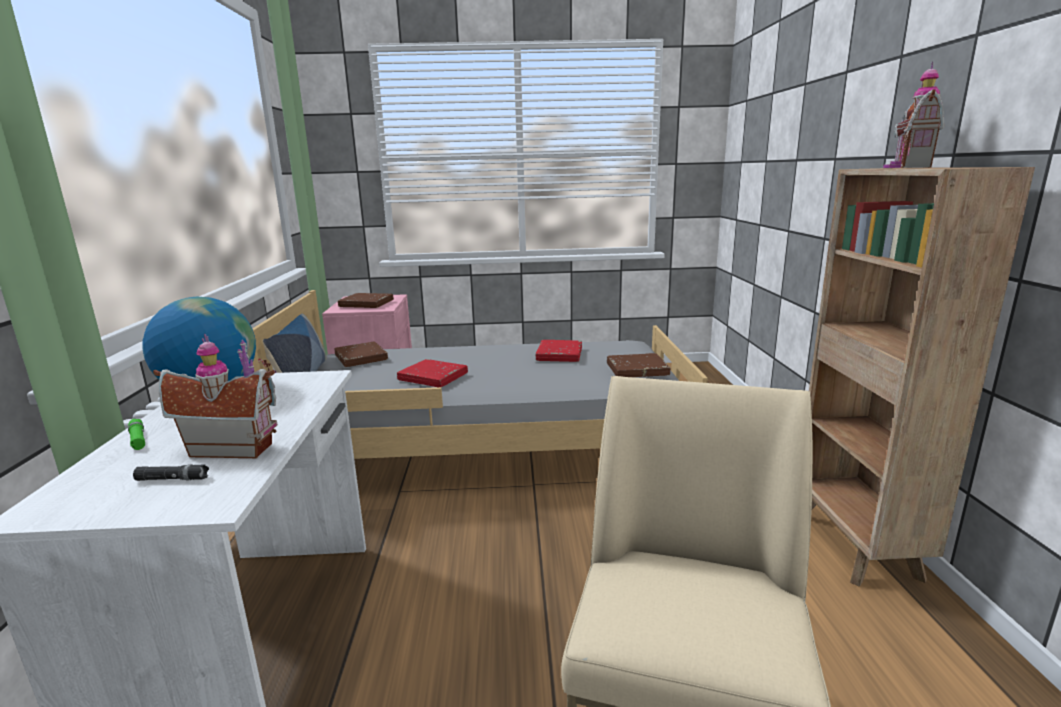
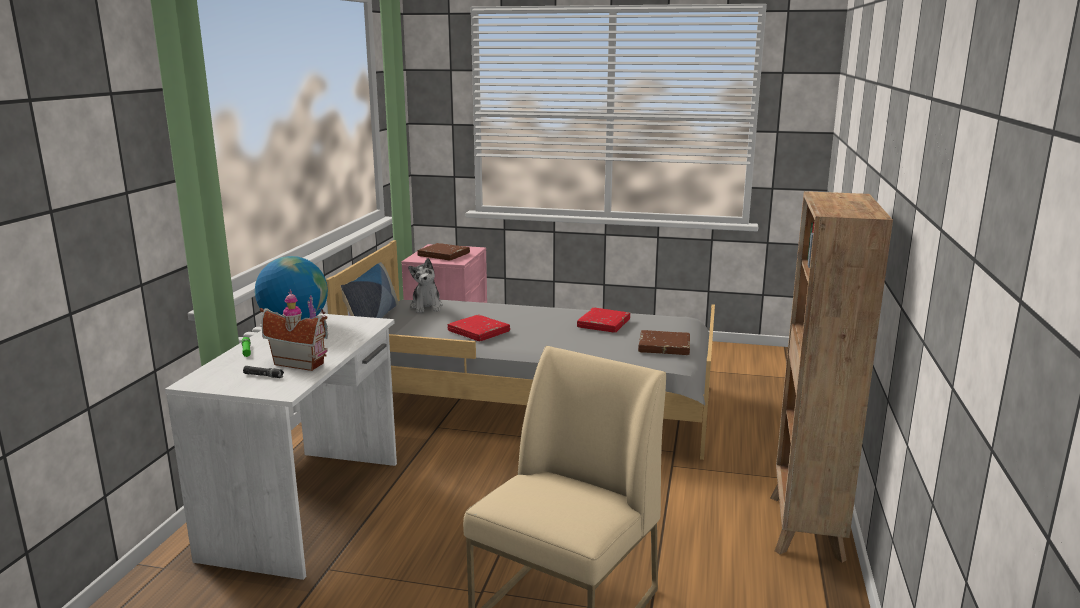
camera: 15 degrees right, 0 degrees up
(361, 358) = (426, 307): brown book -> plush toy
(906, 167) = (843, 199): toy house -> none

